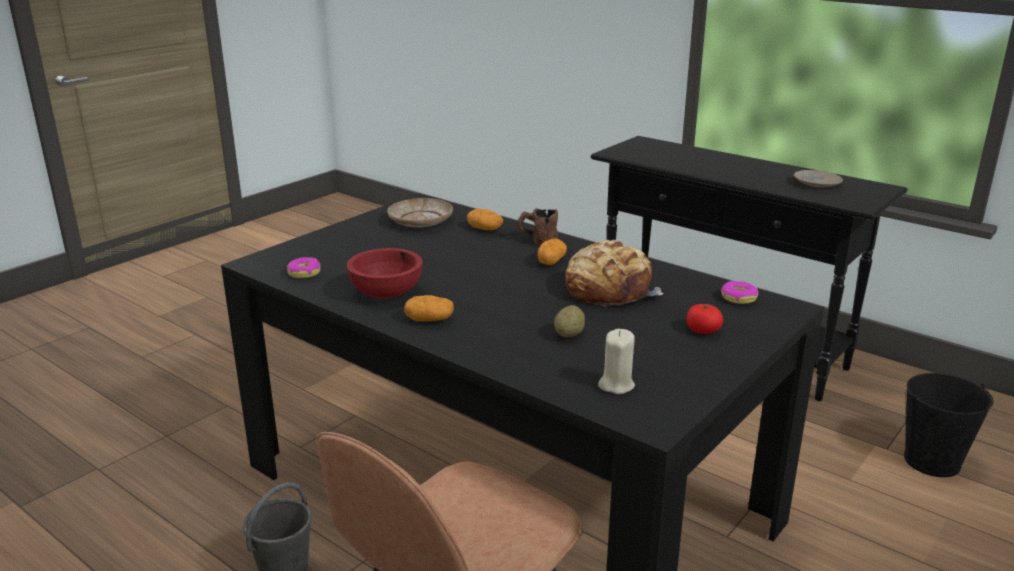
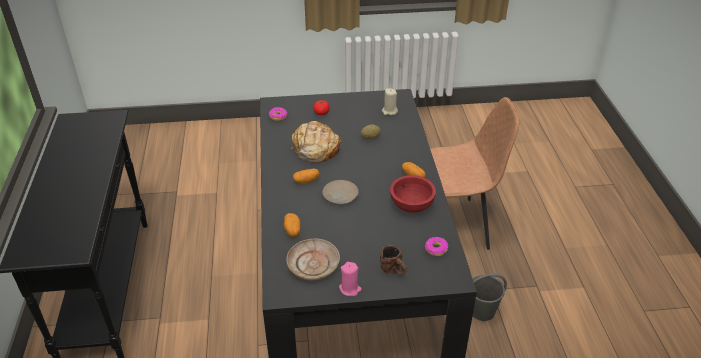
camera: 135 degrees left, 15 degrees up
(360, 223) = (350, 289): none -> pink candle
(537, 241) = (285, 201): brown mug -> brown mug (394, 271)
(816, 184) = (82, 140): beige plate -> beige plate (340, 196)
(931, 461) = (175, 177): black bucket -> none

